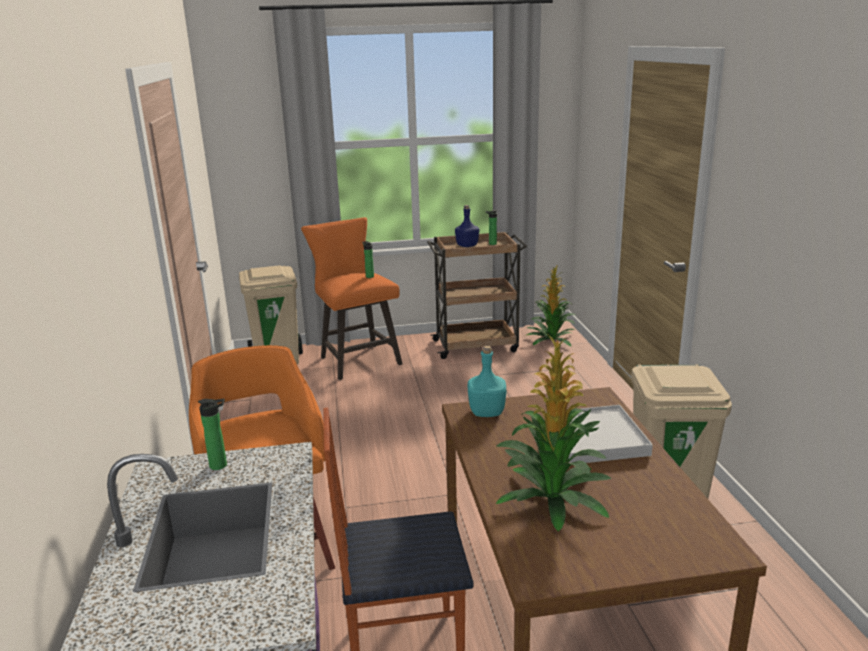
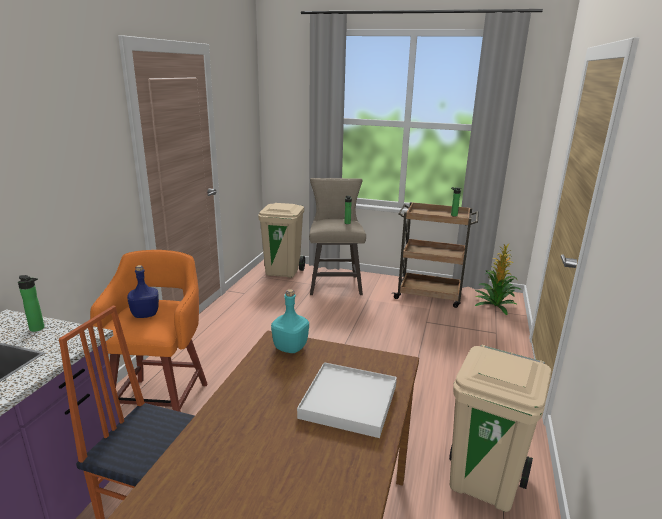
camera: 25 degrees right, 0 degrees up
(357, 359) = (335, 283): orange stool -> beige stool
(467, 245) = (432, 213): blue bottle -> blue bottle (146, 314)
(551, 498) = (244, 445): potted plant -> none

